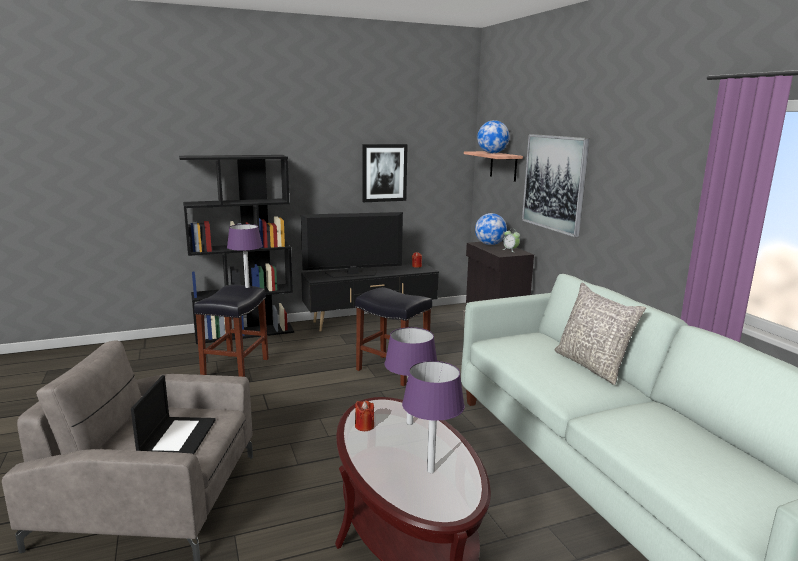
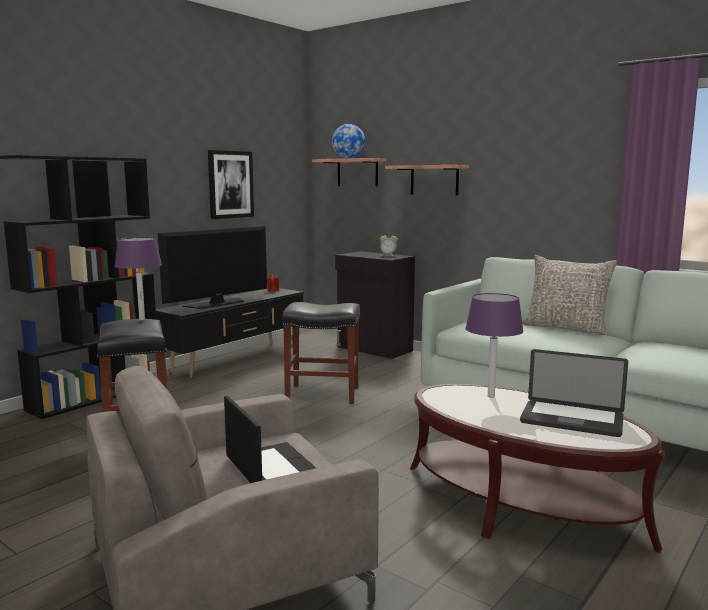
camera: 30 degrees left, 5 degrees down
(364, 426) = (458, 407): red candle -> none
(431, 471) = (571, 420): purple table lamp -> laptop
(489, 244) = (360, 254): globe -> none
(554, 183) = (434, 180): picture -> shelf

